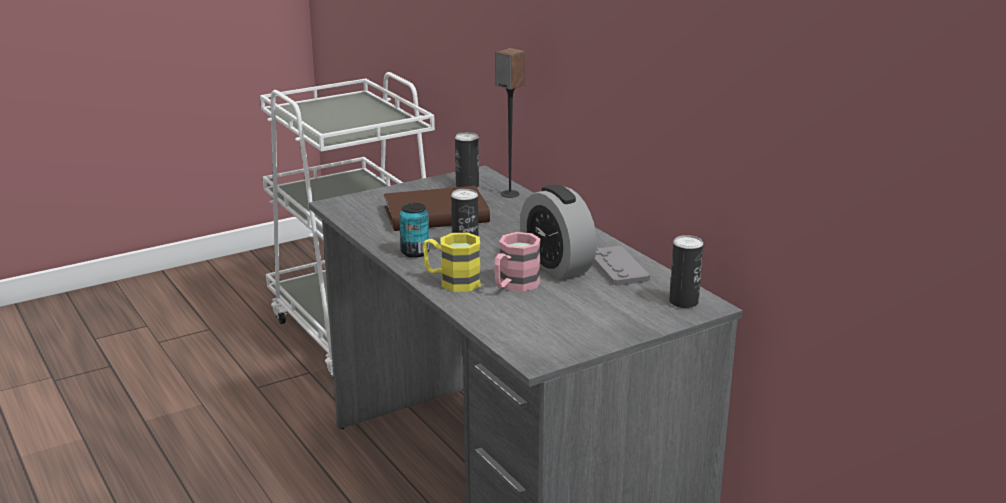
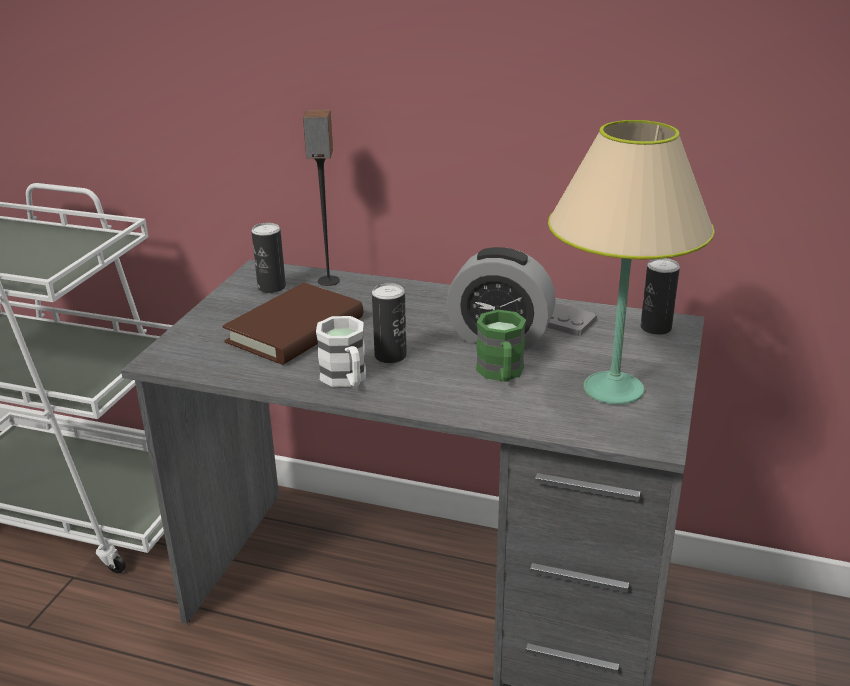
camera: 40 degrees left, 5 degrees up
(415, 252) = (346, 380): can -> white mug
(452, 281) = (439, 395): yellow mug -> none
(514, 285) = (501, 374): pink mug -> green mug
(570, 323) = (613, 389): none -> beige table lamp

